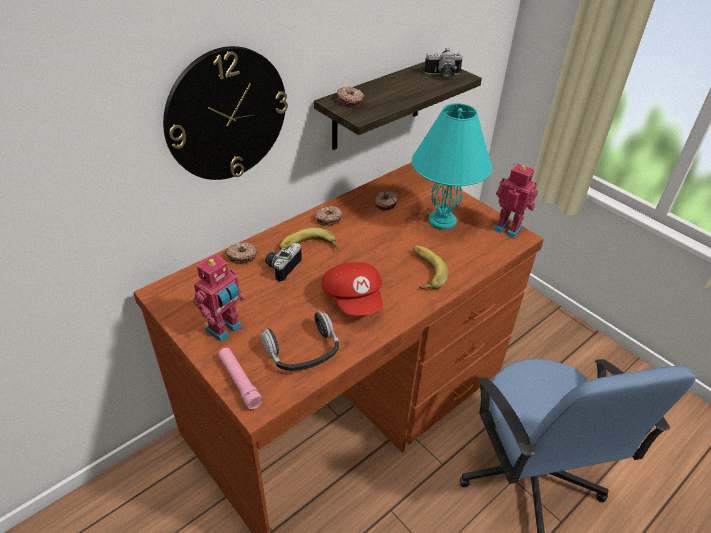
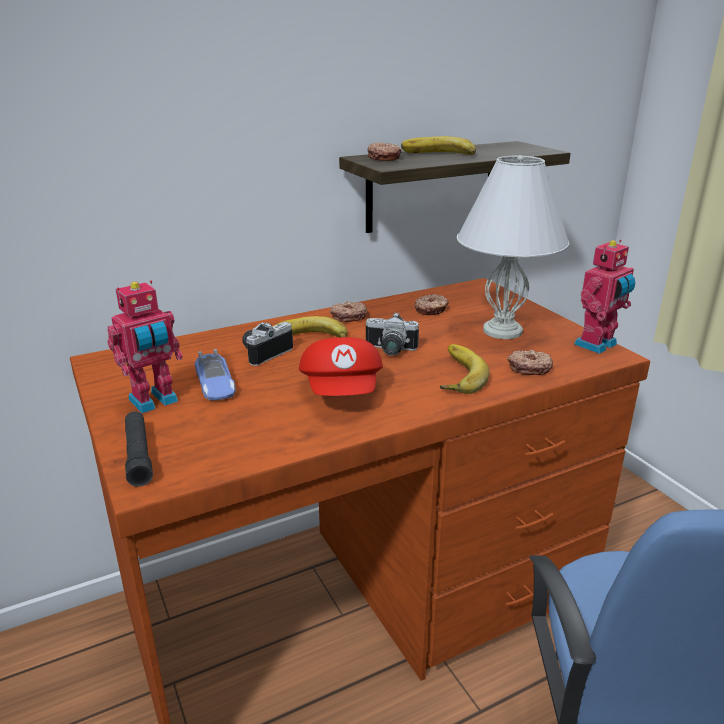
camera: 15 degrees right, 15 degrees down
(226, 115) = (216, 147): wall clock -> none
(239, 381) = (138, 455): pink flashlight -> black flashlight
(242, 256) = (220, 338): donut -> donut (529, 368)
(260, 304) = (215, 384): none -> toy car
(303, 350) = (243, 434): headphones -> none
(388, 91) = (439, 155): none -> banana
(442, 221) = (503, 330): turquoise table lamp -> white table lamp
(443, 75) = (518, 149): camera -> camera (389, 351)
(508, 228) = (598, 345): toy robot -> toy robot turned 90 degrees clockwise

